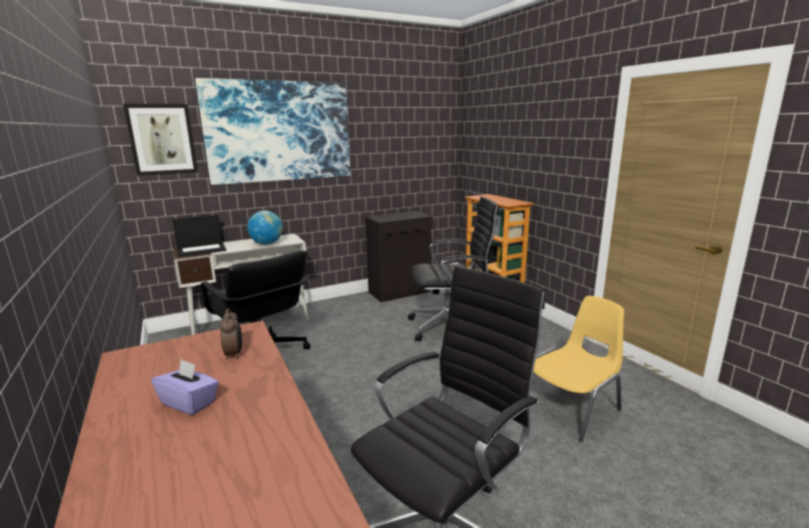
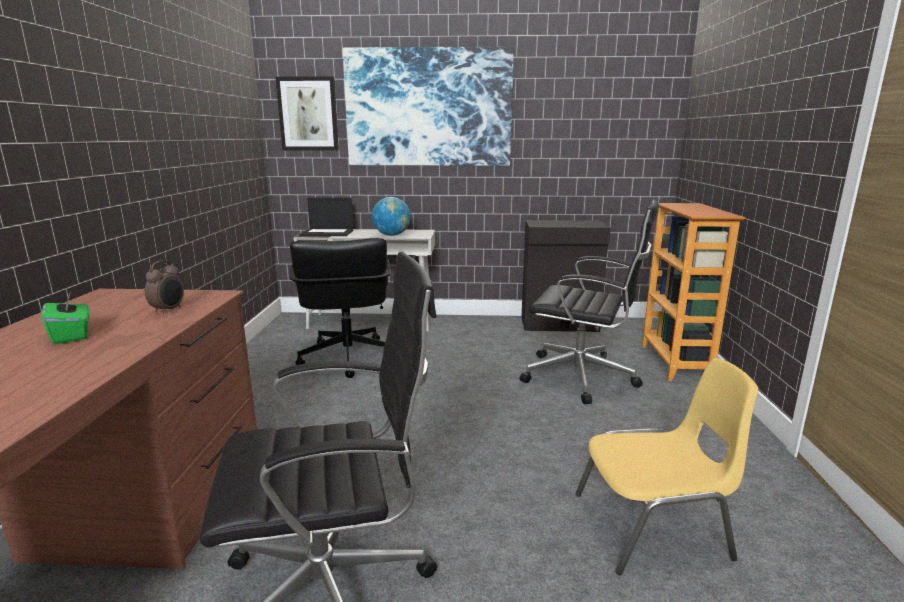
camera: 30 degrees right, 0 degrees up
(189, 402) = (72, 335): purple tissue box -> green tissue box

